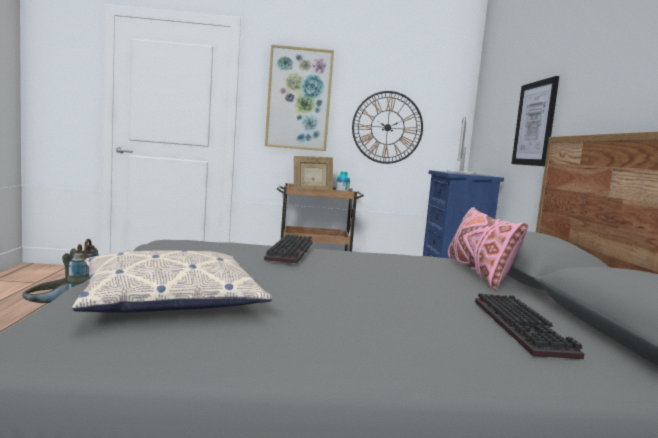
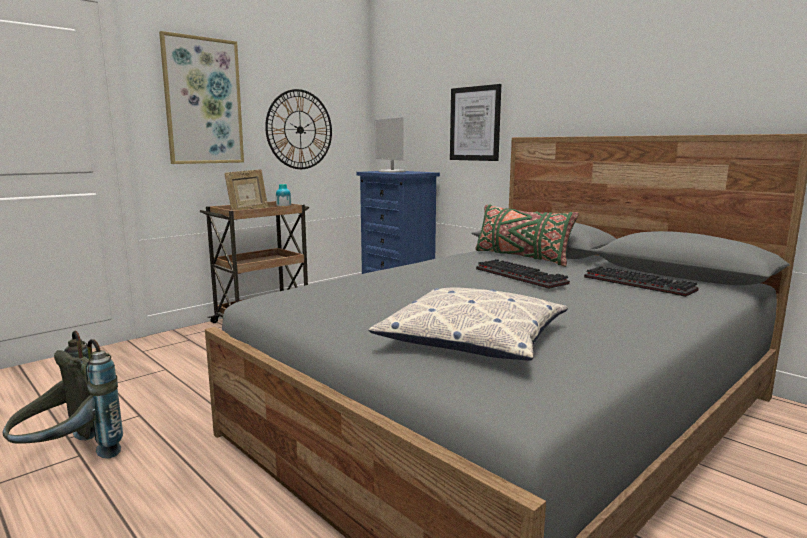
camera: 40 degrees left, 5 degrees up
(292, 251) = (405, 275): keyboard -> keyboard (522, 276)
(478, 272) = (521, 257): pink pillow -> green pillow

